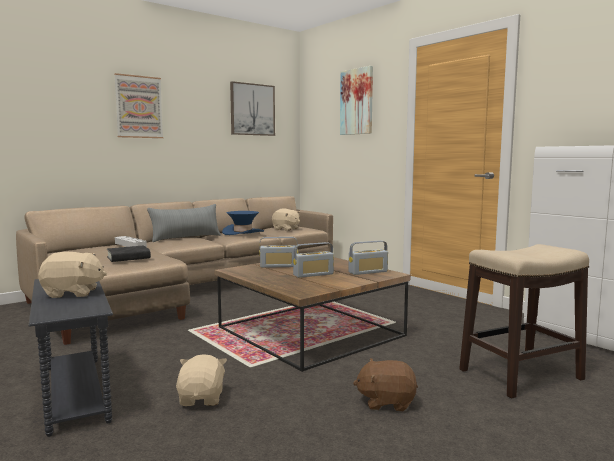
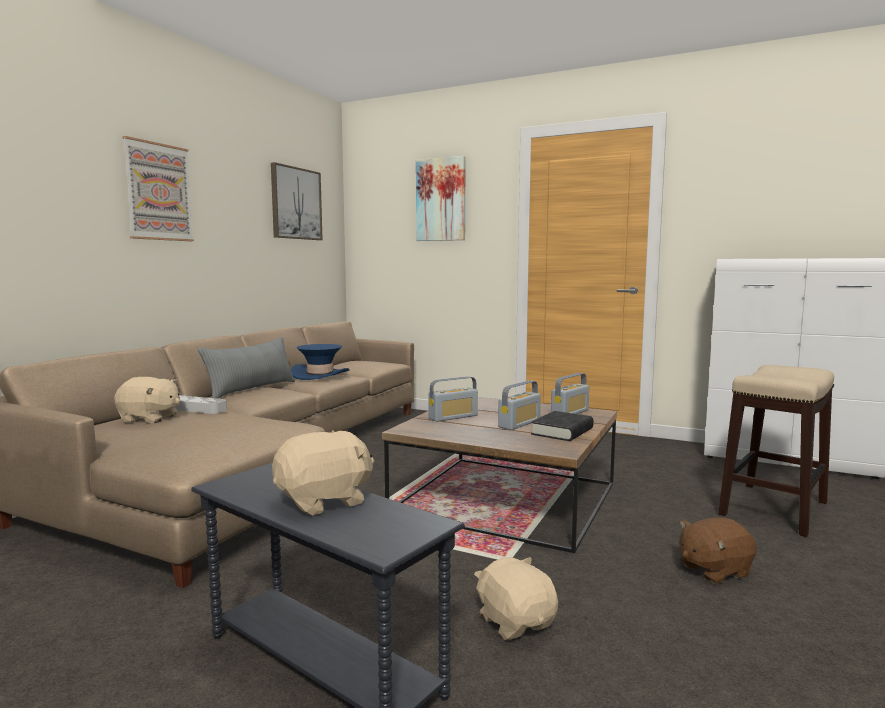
camera: 25 degrees left, 0 degrees up
(128, 257) = (238, 429): black book -> black book (562, 431)
(286, 229) = (363, 365): beige plush toy -> beige plush toy (150, 419)

